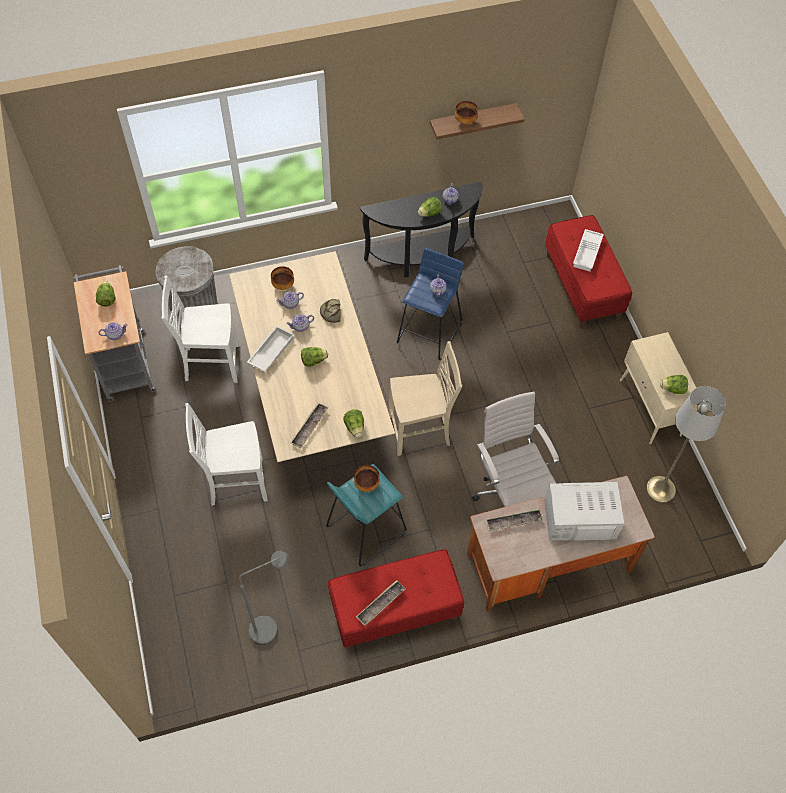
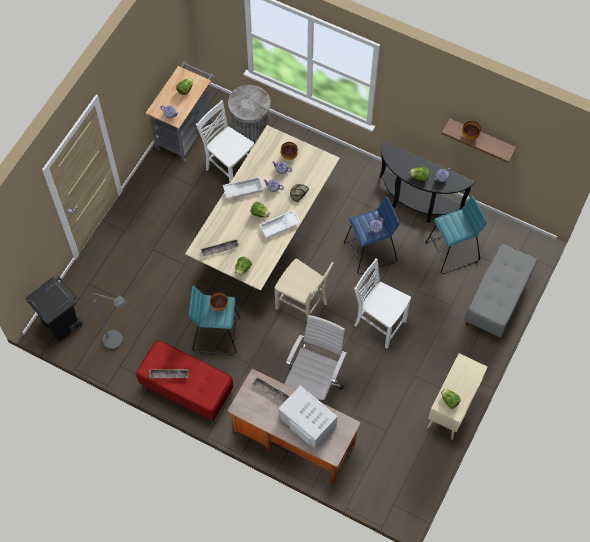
camera: 45 degrees right, 5 degrees up
(186, 662) = (62, 323): none -> black trash can
(235, 482) = (176, 250): white chair -> white chair (378, 323)
(500, 275) = (452, 252): none -> turquoise stool
(582, 286) = (497, 300): red bench -> grey bench
(588, 253) = (504, 280): white tray -> white tray (279, 226)
(660, 489) = (403, 457): grey floor lamp -> none

